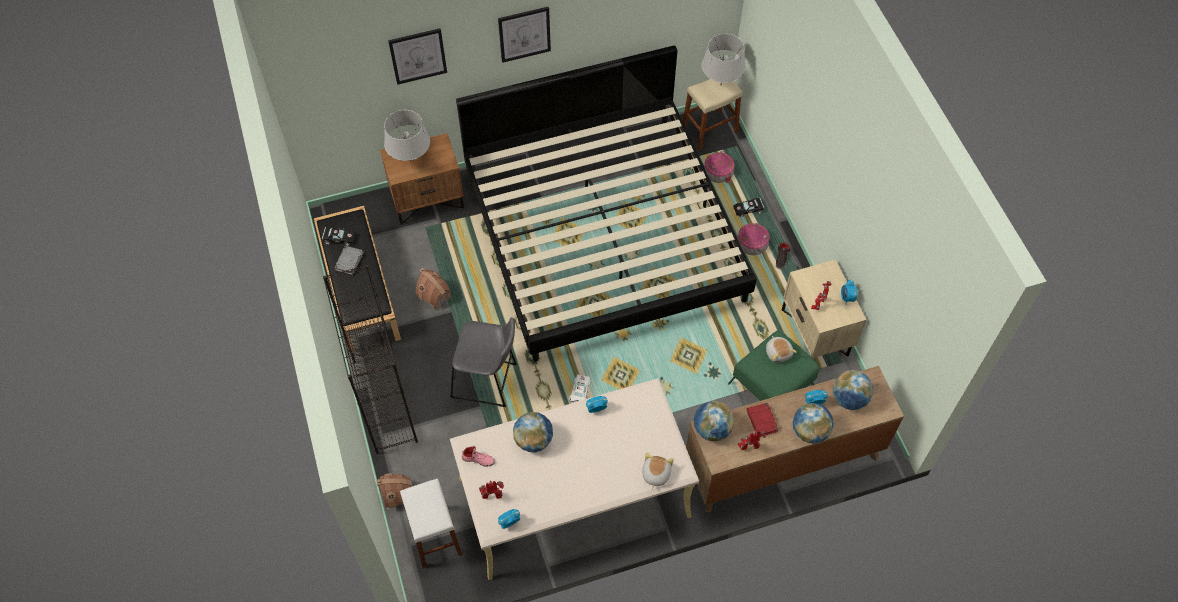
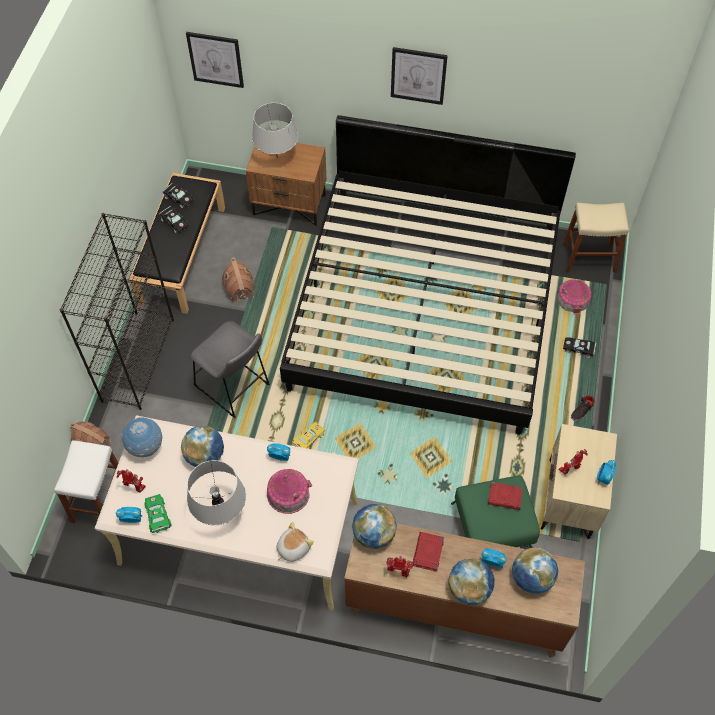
camera: 30 degrees right, 0 degrees up
(349, 261) = (174, 222): grey book -> black toy car
(418, 56) = (307, 55): picture -> picture (215, 59)
(478, 459) = (146, 447): pink shoe -> globe
(530, 509) = (158, 517): none -> green toy car
(580, 393) = (308, 440): white toy car -> yellow toy car
(720, 85) = (610, 214): grey table lamp -> grey table lamp (221, 513)
(752, 242) = (562, 382): toy house -> toy house (288, 493)
(778, 352) = (505, 497): plush toy -> red book

